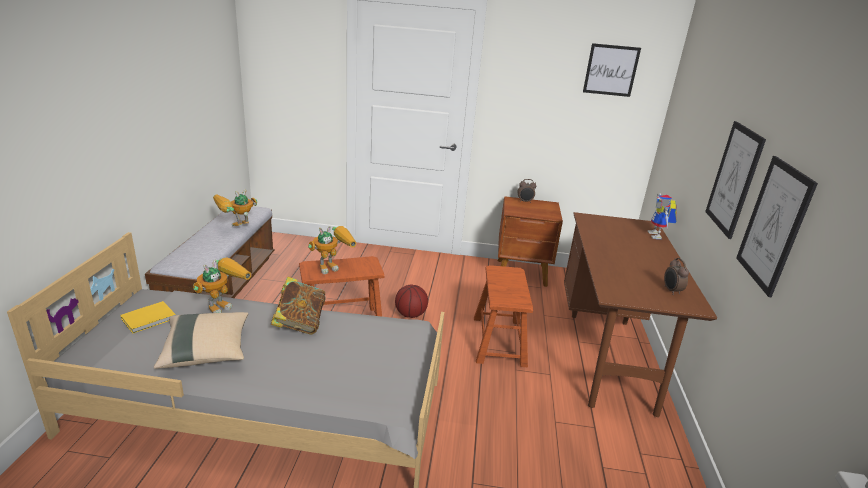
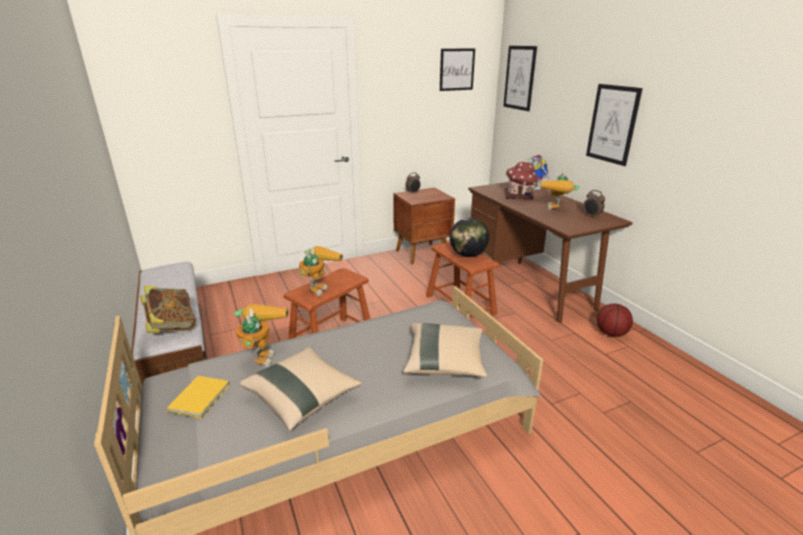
camera: 30 degrees left, 0 degrees up
(236, 228) = (181, 287): toy robot -> toy robot (556, 210)
(299, 323) = (353, 340): book -> book (172, 326)
(345, 377) = (444, 362): none -> beige pillow
(411, 314) = (378, 312): basketball -> basketball (611, 333)
(511, 287) = (468, 255): none -> globe
(618, 239) = (519, 196): none -> toy house
(773, 225) = (674, 142): picture -> picture (519, 78)

